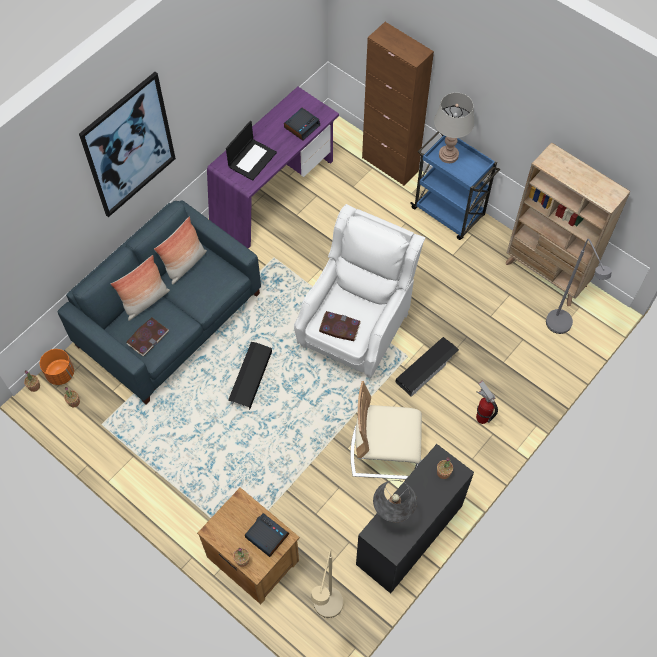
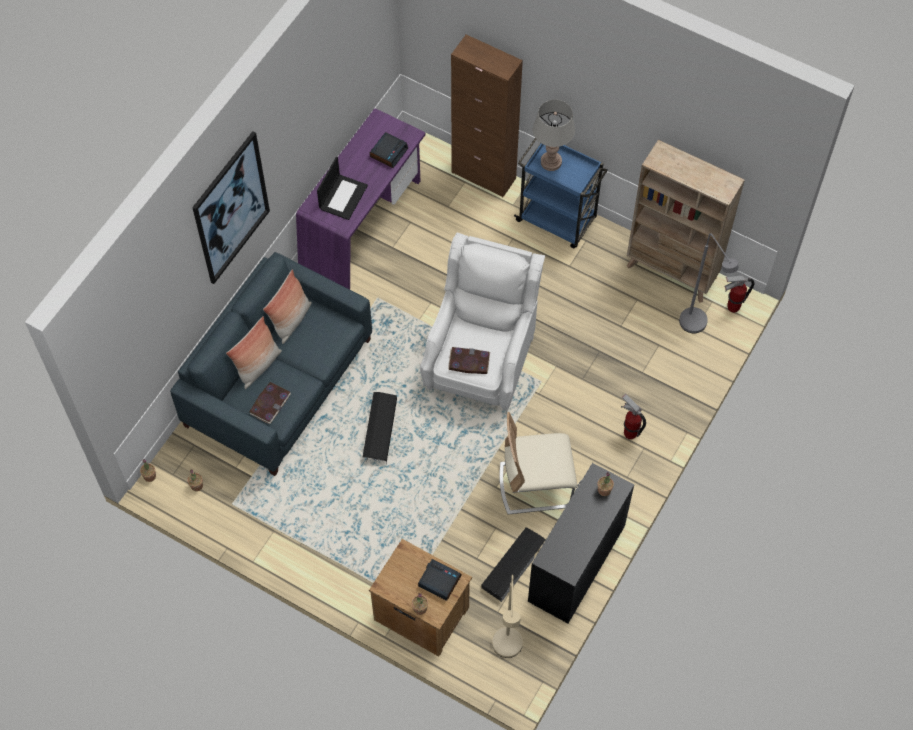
camera: 10 degrees left, 0 degrees up
(60, 373) = (175, 458): orange planter -> none
(392, 514) = (561, 538): grey table lamp -> none
(427, 368) = (564, 391): black storage box -> black storage box (514, 565)
(598, 315) = (732, 307): none -> fire extinguisher

